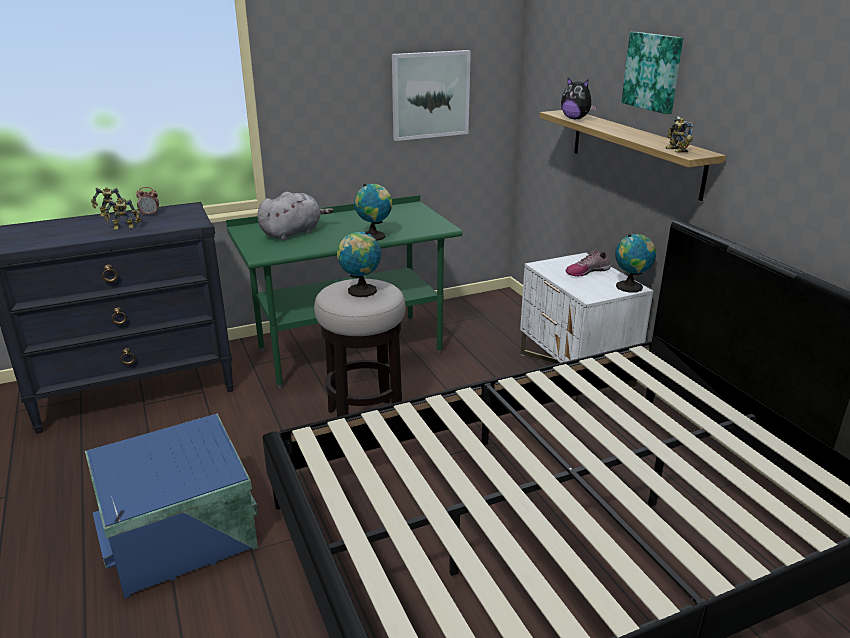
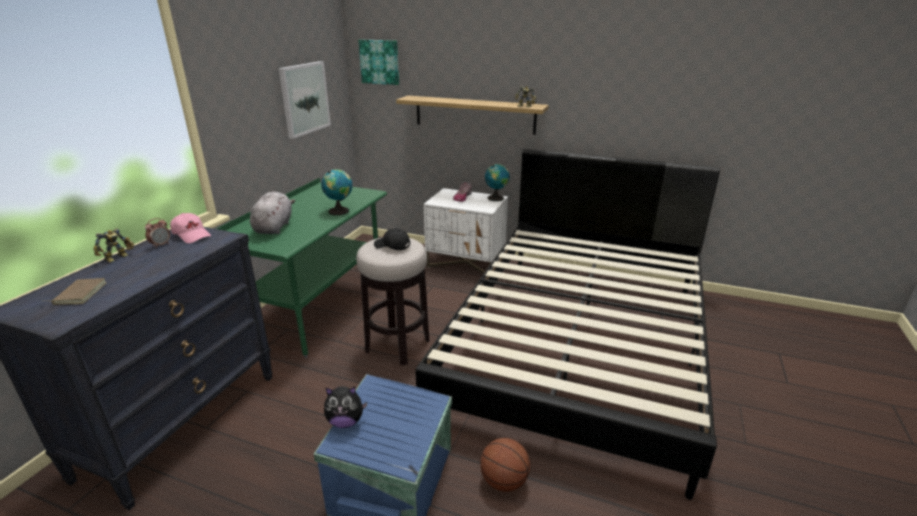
camera: 45 degrees left, 0 degrees up
(45, 232) = (79, 294): none -> brown book
(124, 228) = (164, 261): toy robot -> none
(181, 213) = (192, 235): none -> pink cap
(251, 613) = (503, 481): none -> basketball
(360, 291) = (392, 246): globe -> black cap
(575, 119) = (429, 100): plush toy -> plush toy (345, 421)
(653, 72) = (482, 62): picture -> picture (380, 62)

